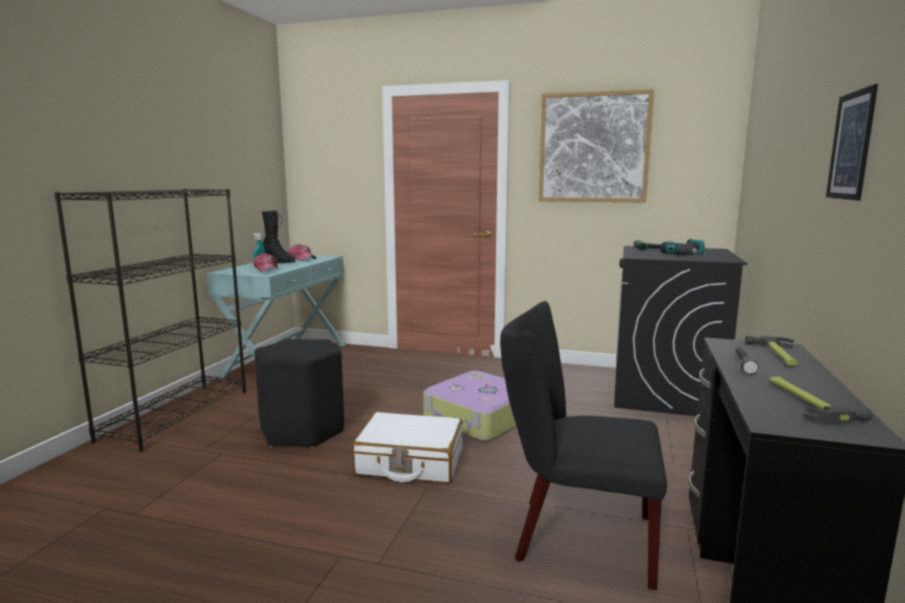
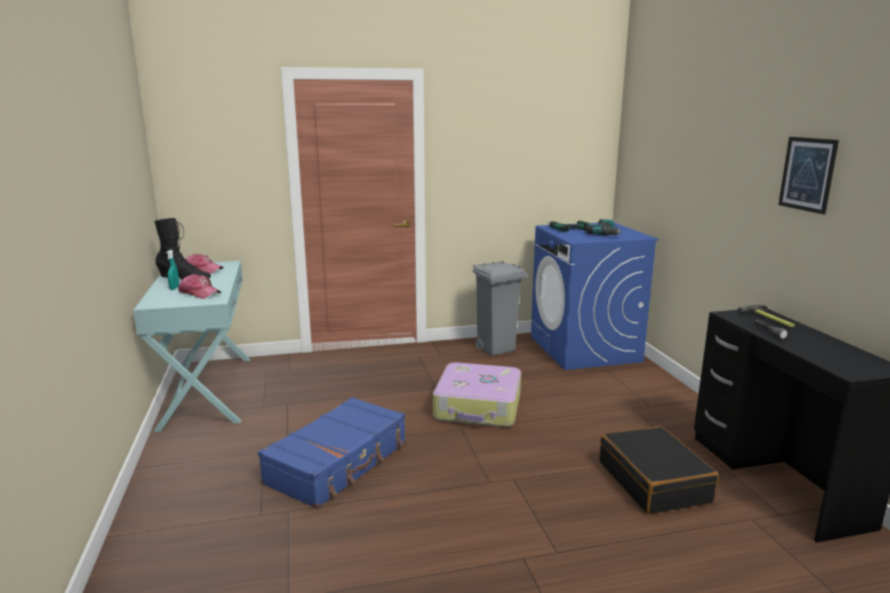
camera: 30 degrees left, 5 degrees up
(177, 414) = (168, 486): black bookcase -> none
(303, 431) = (338, 463): black stool -> blue suitcase
(410, 462) = (473, 462): white suitcase -> none
(564, 376) = (497, 349): none -> grey trash can
(575, 537) = (654, 482): black chair -> black suitcase
(593, 148) = (503, 136): picture -> none
(665, 394) = (584, 349): black washing machine -> blue washing machine
(805, 401) = (837, 353): hammer -> none

